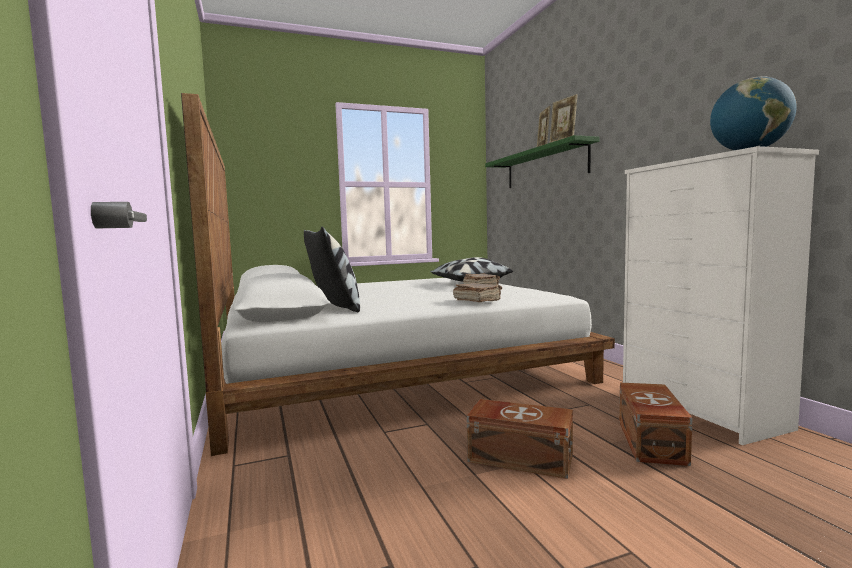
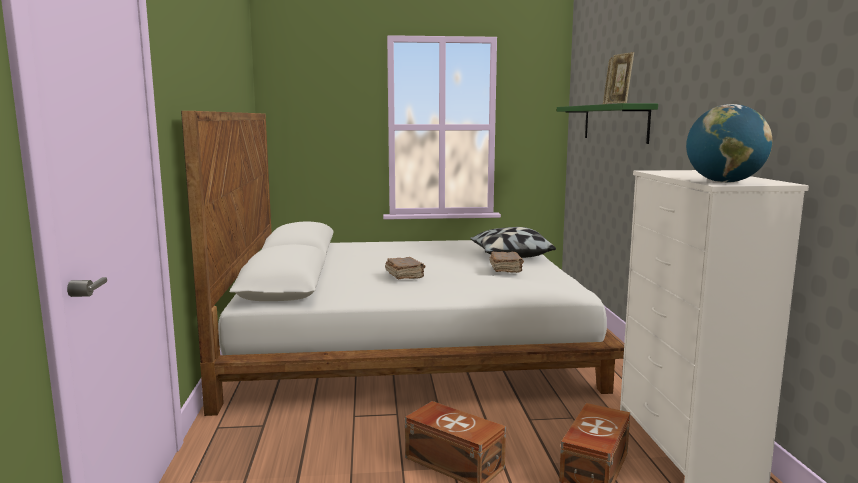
camera: 15 degrees right, 5 degrees up
(335, 307) = (335, 286): pillow -> none
(477, 301) = (475, 292): brown book -> brown book (404, 276)

